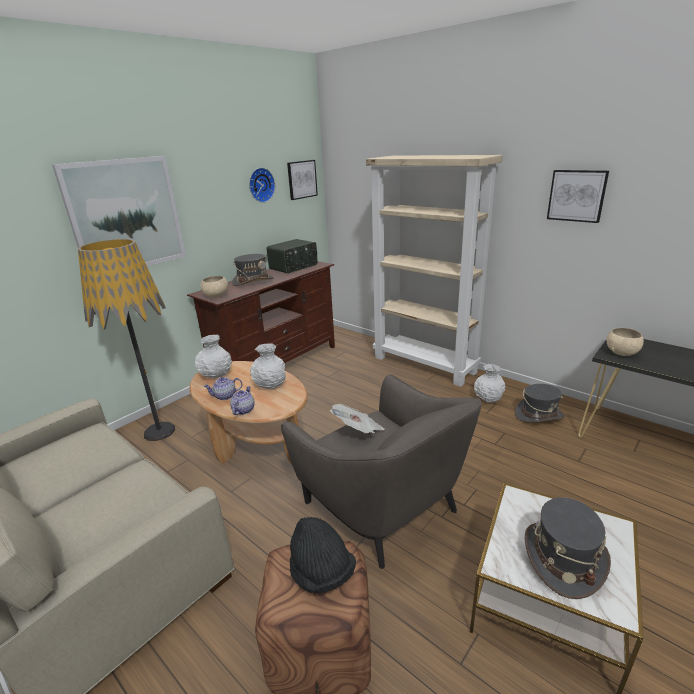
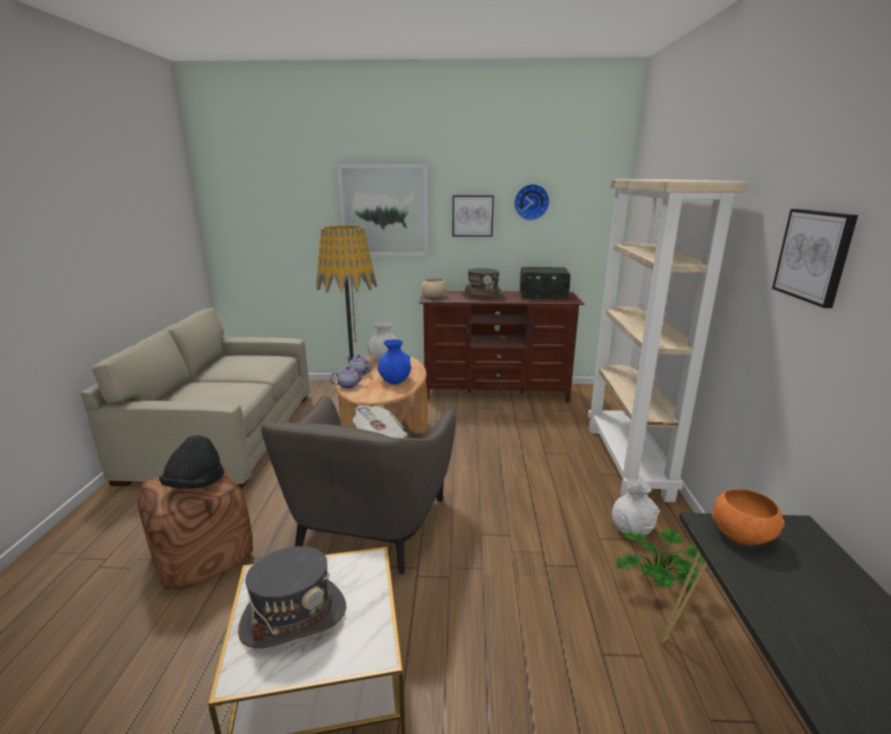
camera: 50 degrees right, 5 degrees down
(269, 384) = (394, 380): white vase -> blue vase
(301, 179) = (592, 203): picture -> picture (472, 216)
(539, 415) = (658, 585): grey hat -> potted plant
(621, 352) = (742, 535): beige bowl -> orange bowl

